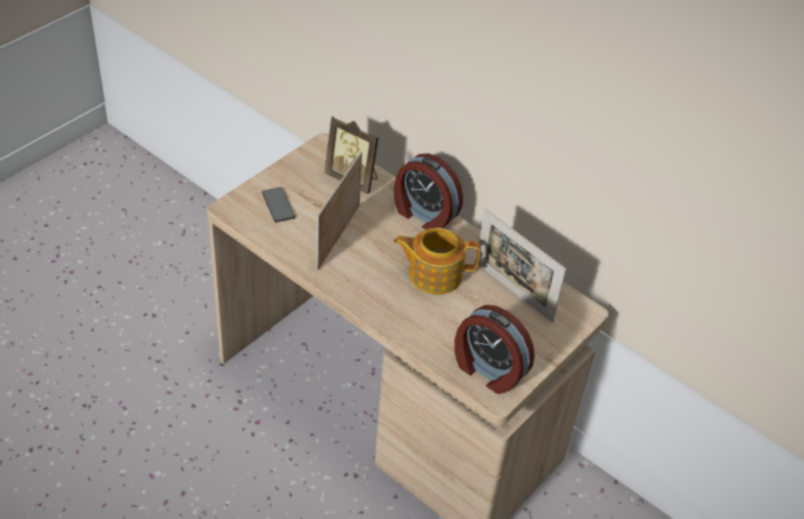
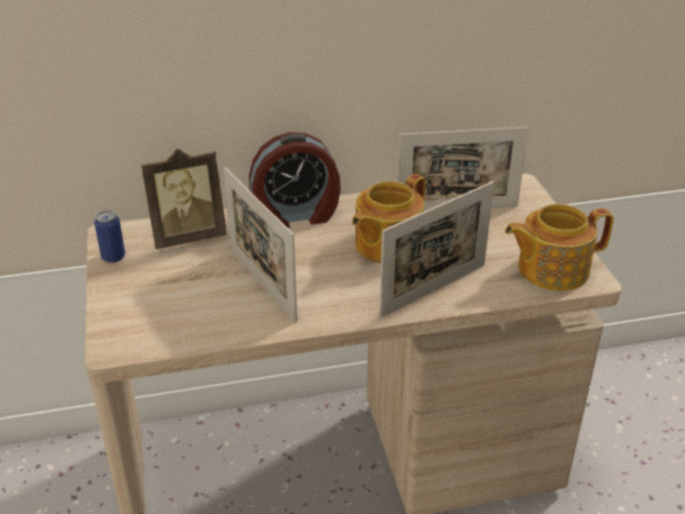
camera: 50 degrees left, 10 degrees down
(278, 205) = (159, 306): phone -> none
(303, 160) = (113, 257): none -> can
(406, 319) = (433, 290): none -> picture frame
(488, 370) = (551, 269): alarm clock -> teapot

